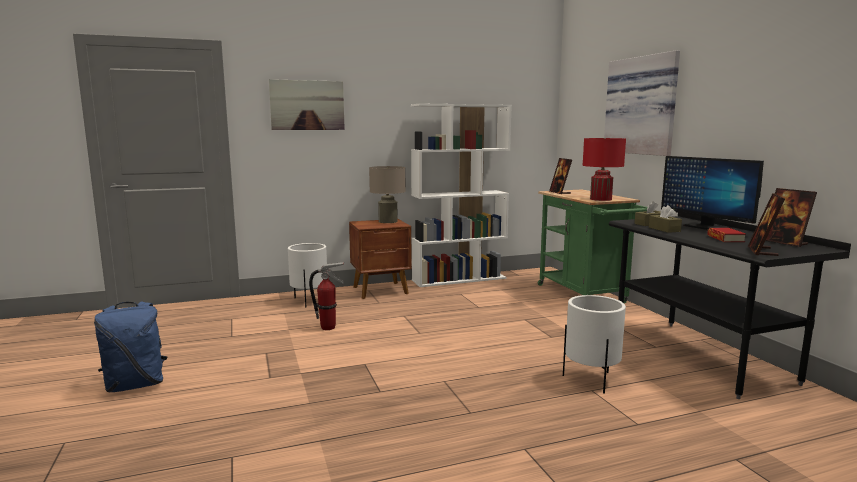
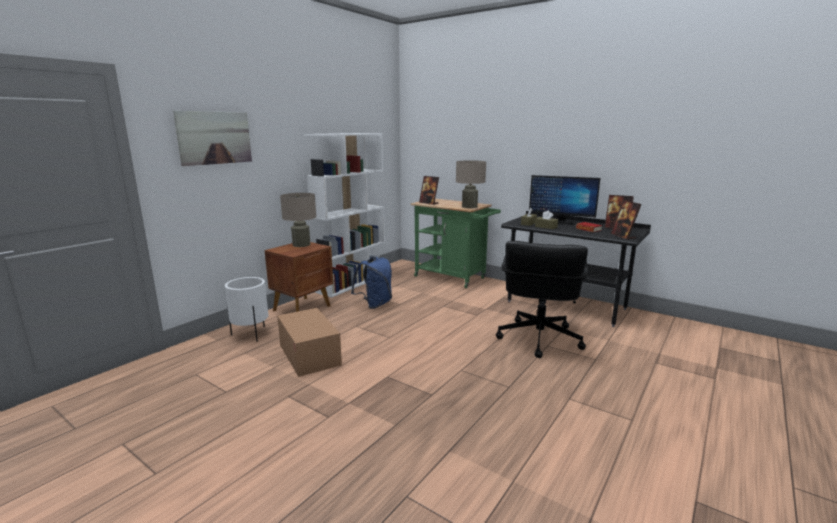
camera: 35 degrees left, 5 degrees up
(136, 385) = (201, 478): blue backpack -> blue backpack (375, 304)
(328, 327) = (309, 354): fire extinguisher -> cardboard box
(591, 380) = (538, 339): white planter -> black office chair
(600, 199) = (469, 206): red table lamp -> beige table lamp
(642, 106) = (488, 136): picture -> none

